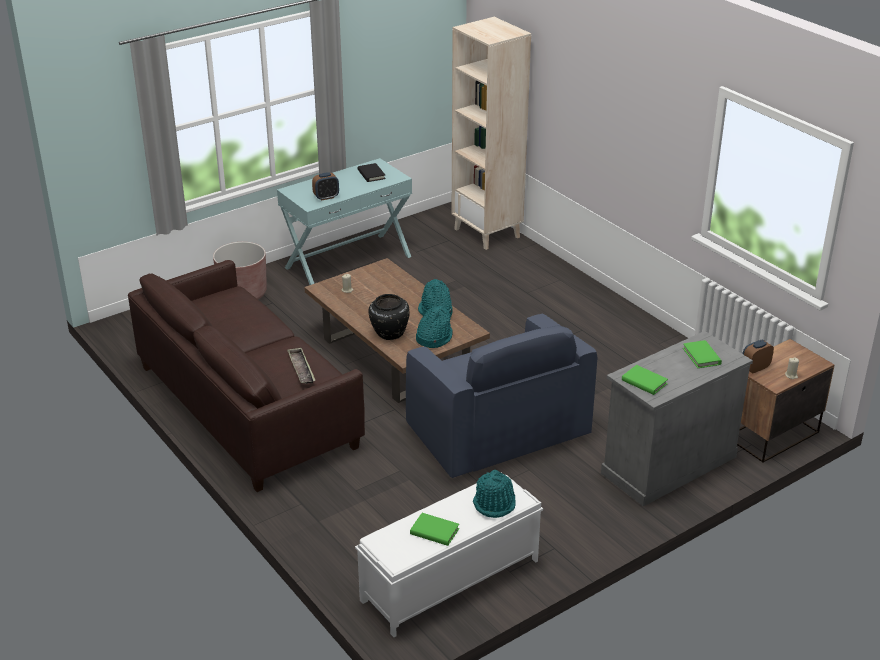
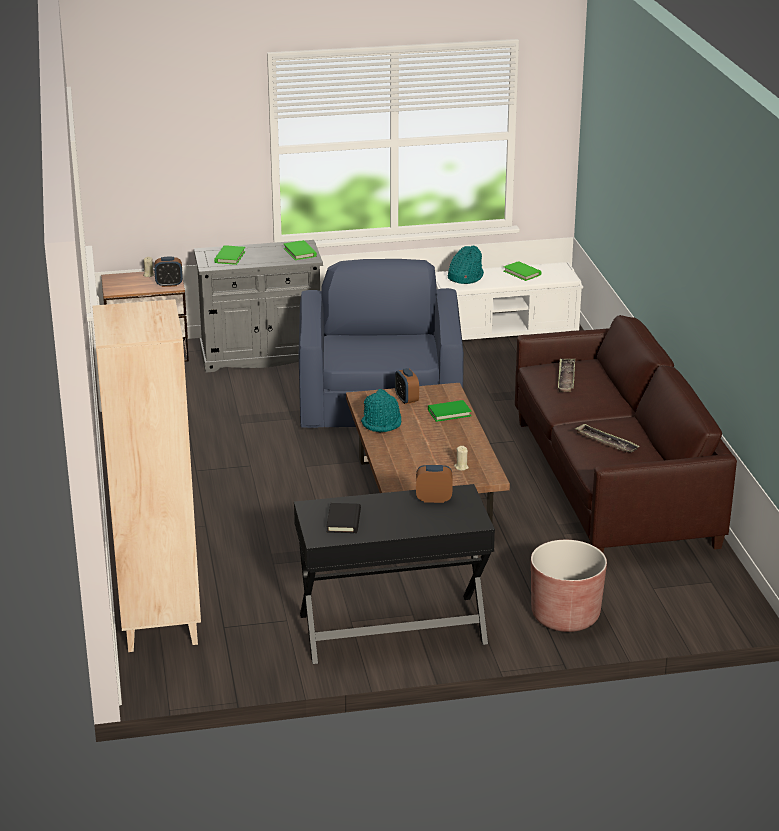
camera: 155 degrees left, 5 degrees down
(239, 312) = (606, 442): none -> tray
(348, 262) = (392, 629): turquoise console table -> black console table
(389, 334) = (449, 413): black vase -> green book
(433, 338) = (406, 399): turquoise hat -> alarm clock

